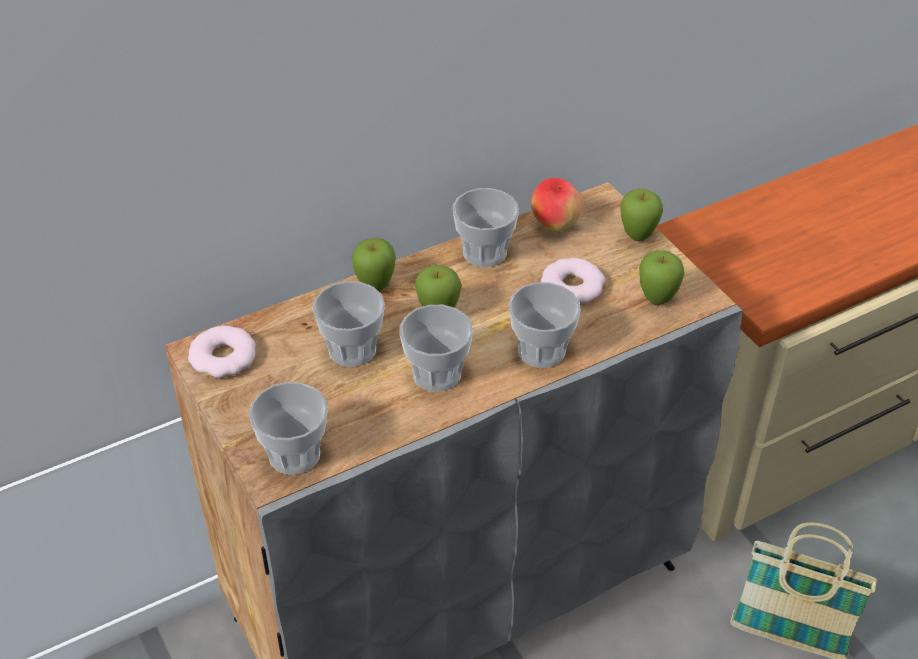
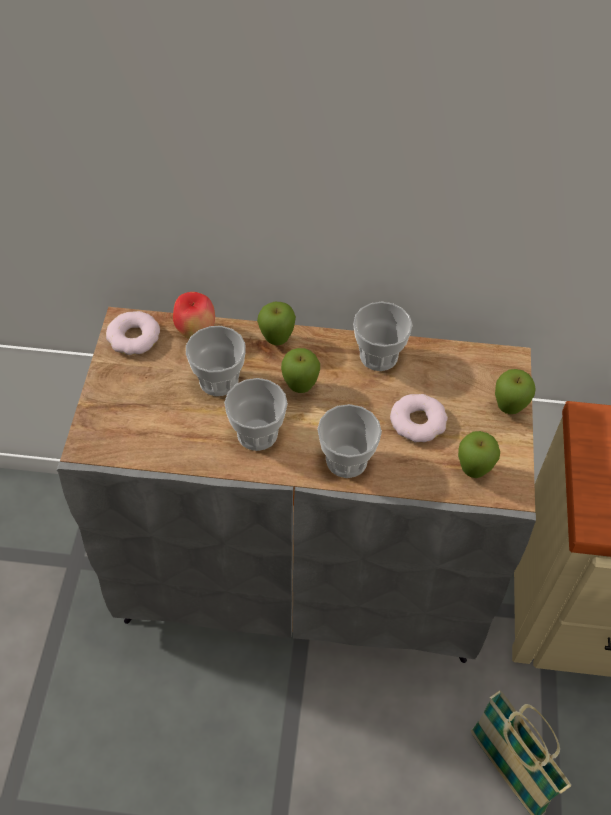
camera: 35 degrees right, 10 degrees up
(294, 455) = (114, 437): cup -> none
(555, 225) = (452, 362): apple -> apple (196, 331)

